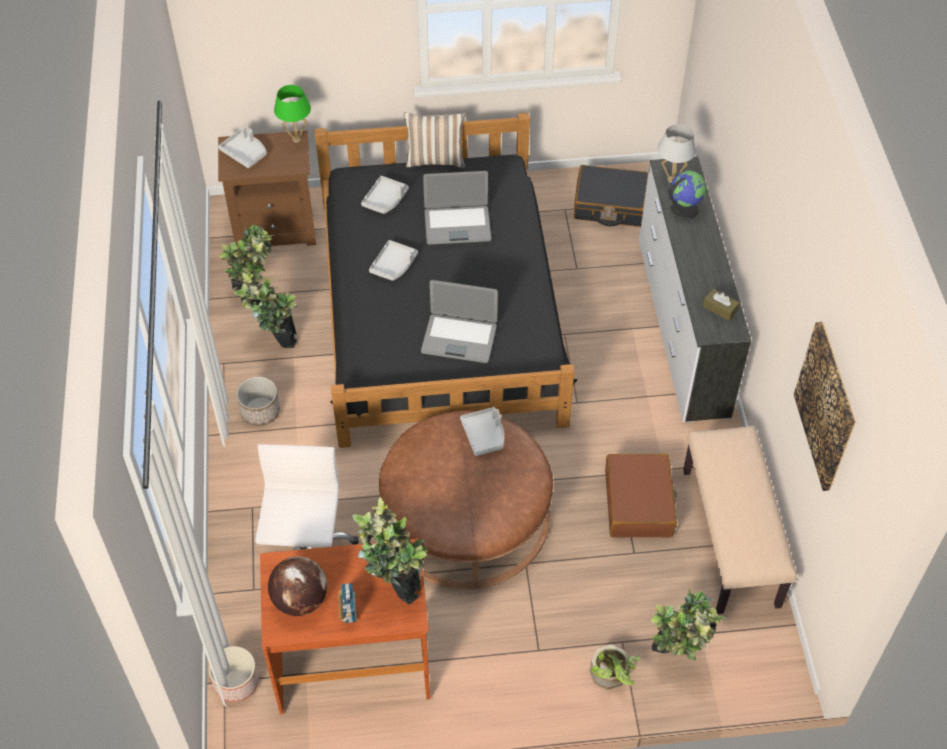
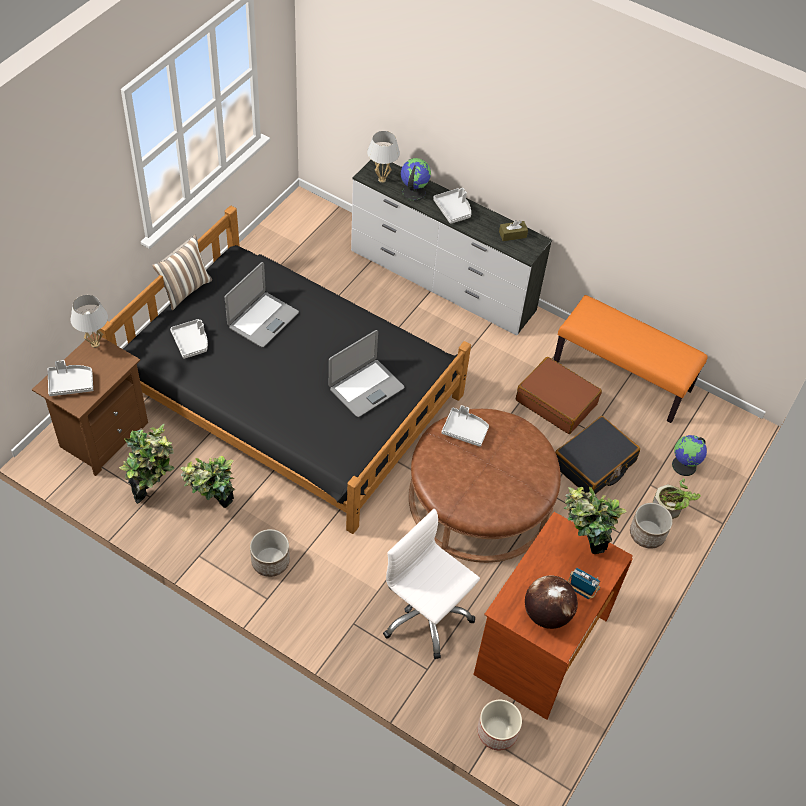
camera: 55 degrees left, 0 degrees up
(296, 139) = (95, 344): green table lamp -> white table lamp
(394, 265) = (260, 379): grey tray -> grey tray (453, 210)
(559, 674) = (647, 534): none -> planter
(610, 205) = (302, 241): black suitcase -> black suitcase (594, 464)
(676, 658) = (684, 466): potted plant -> globe
(731, 537) = (622, 376): beige bench -> orange bench
(826, 406) = (701, 223): picture -> none

